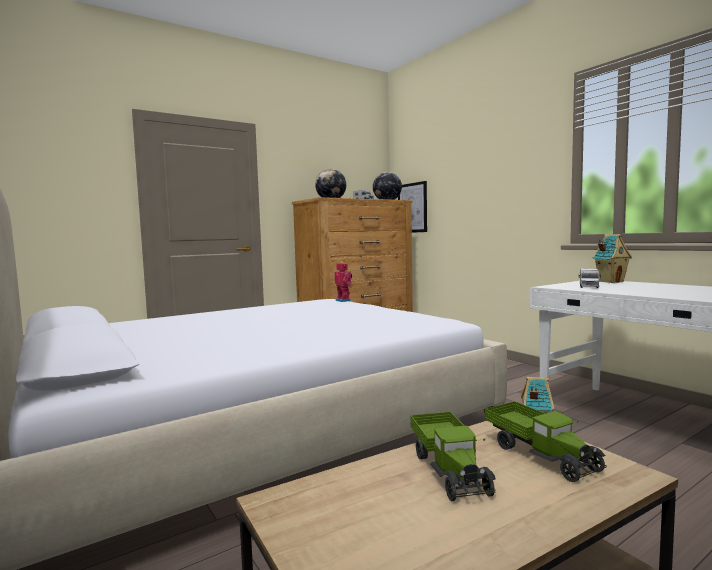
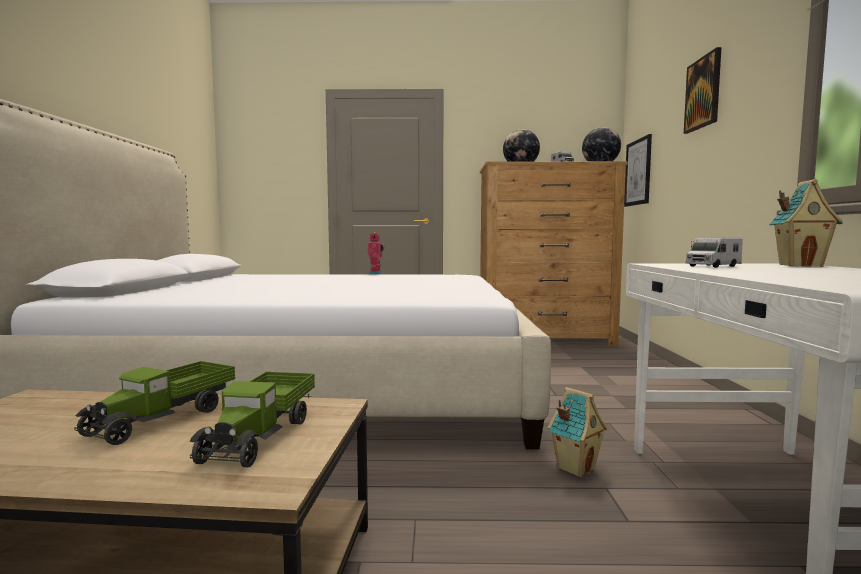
camera: 35 degrees right, 0 degrees up
(344, 300) = (470, 276): toy robot -> toy robot (376, 273)
(481, 160) = (703, 93): none -> picture

